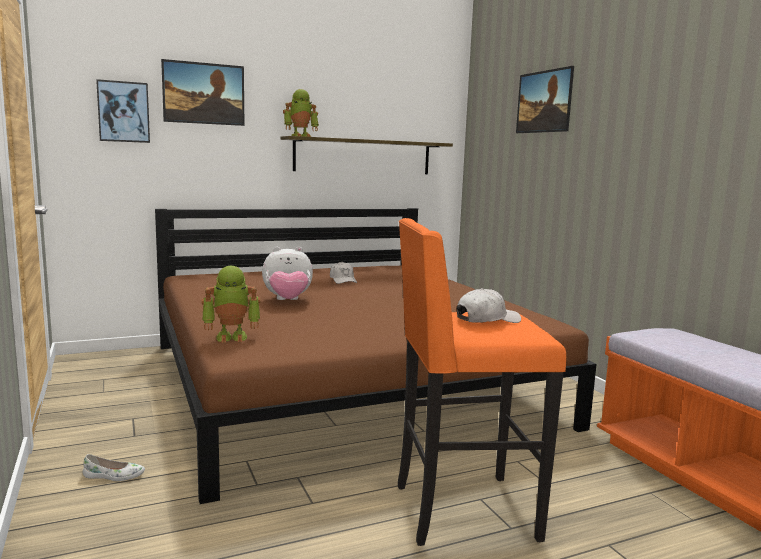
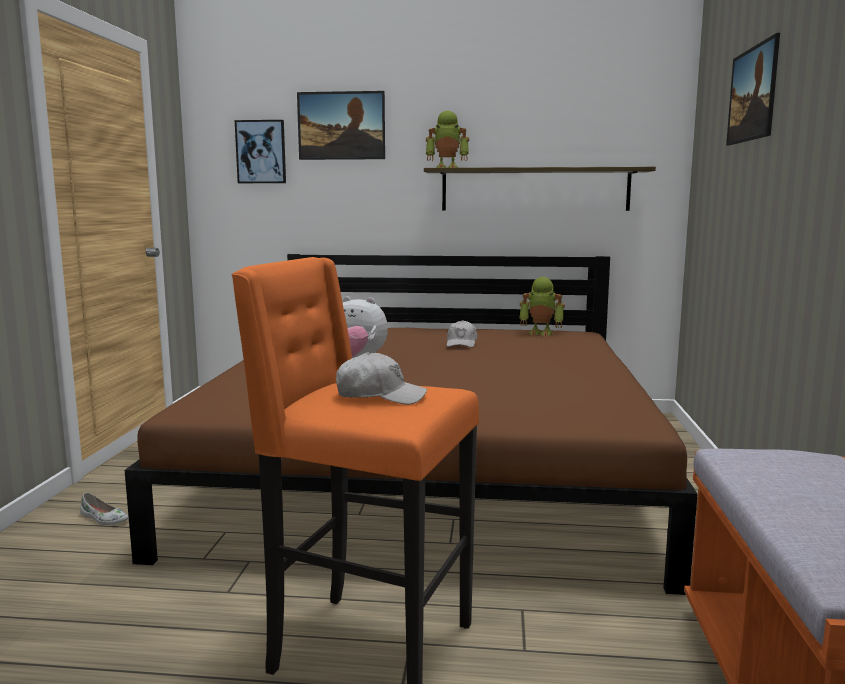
camera: 30 degrees right, 0 degrees up
(232, 336) = (224, 391): toy robot -> toy robot (541, 333)

